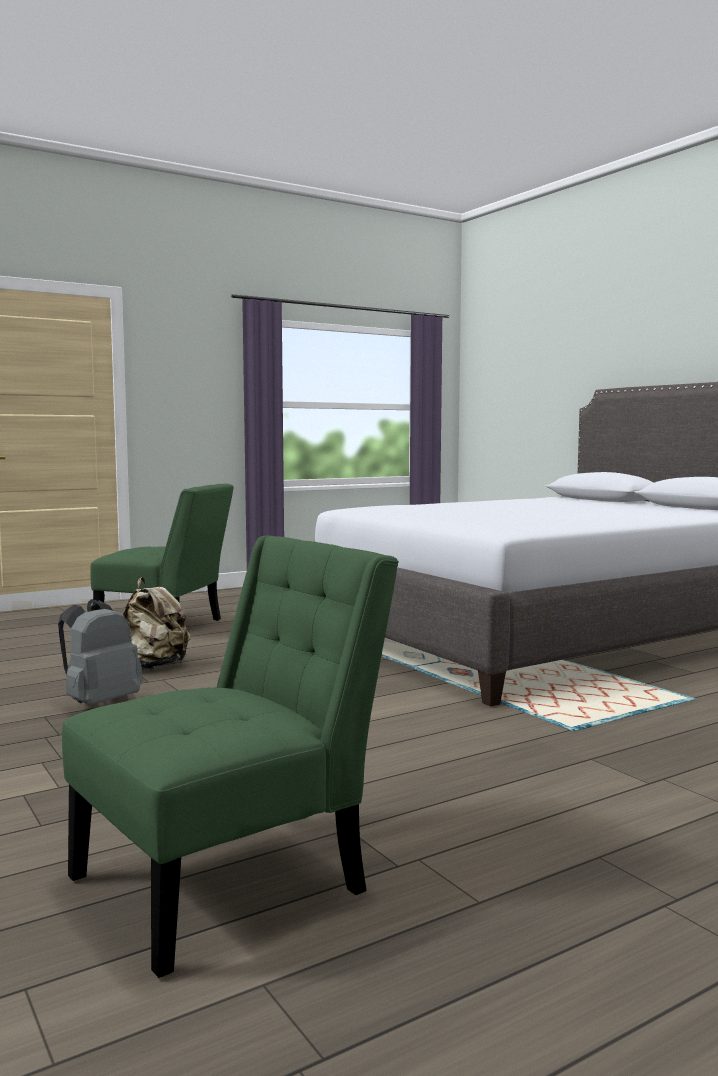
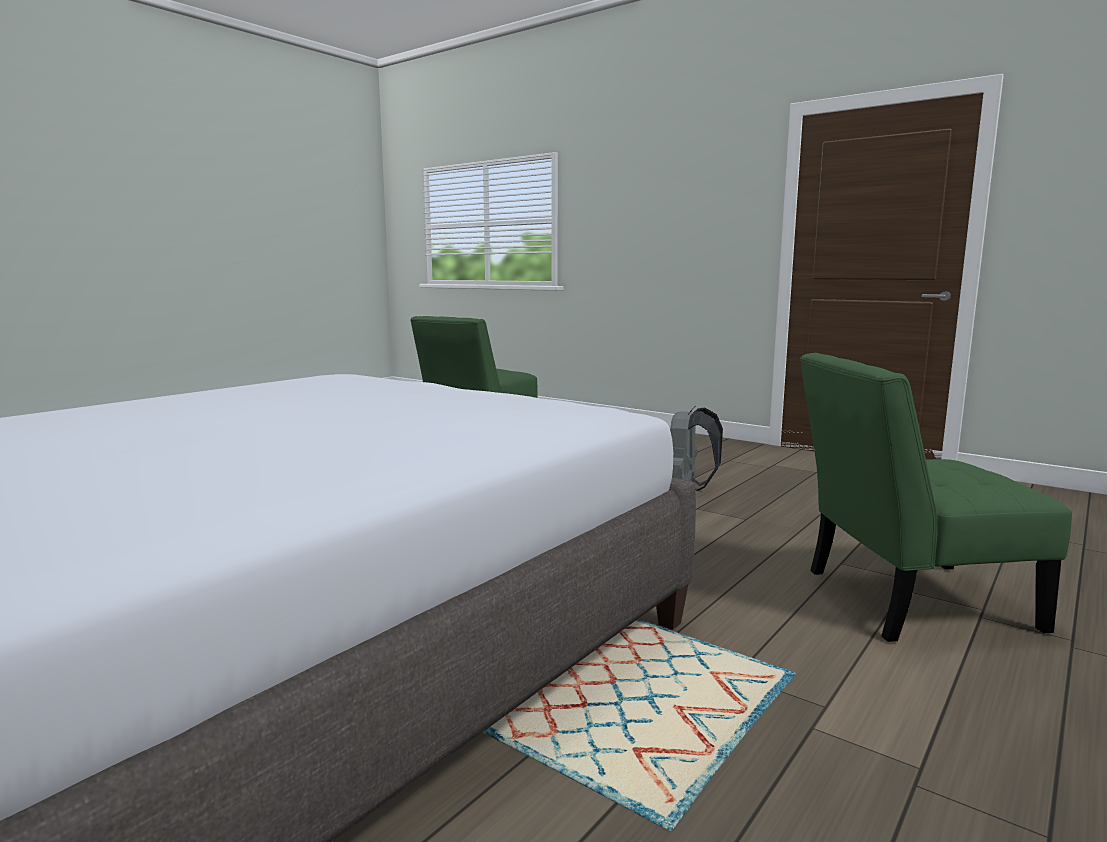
camera: 160 degrees right, 5 degrees up
(152, 668) = (730, 523): beige backpack -> none

